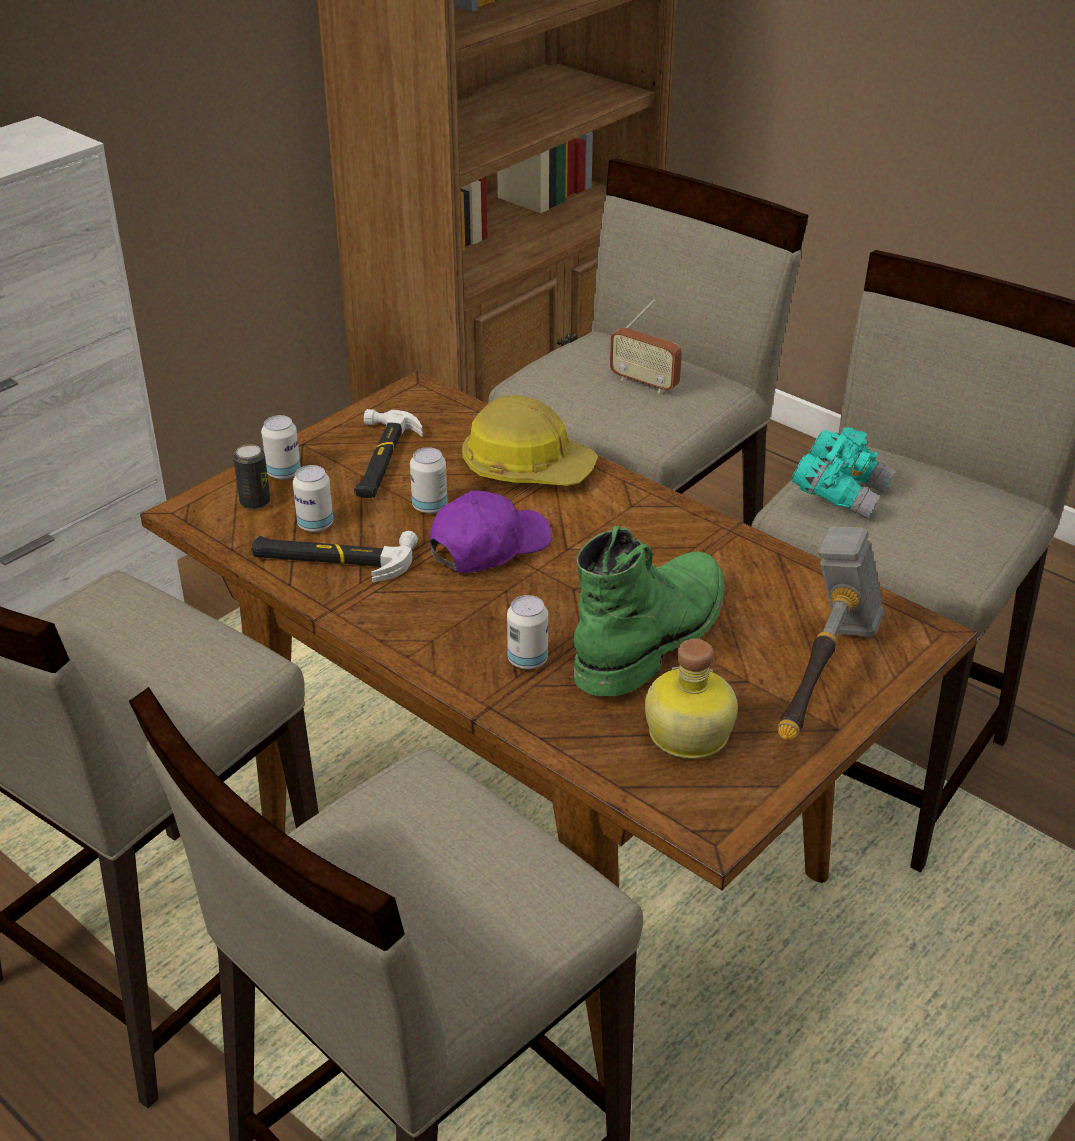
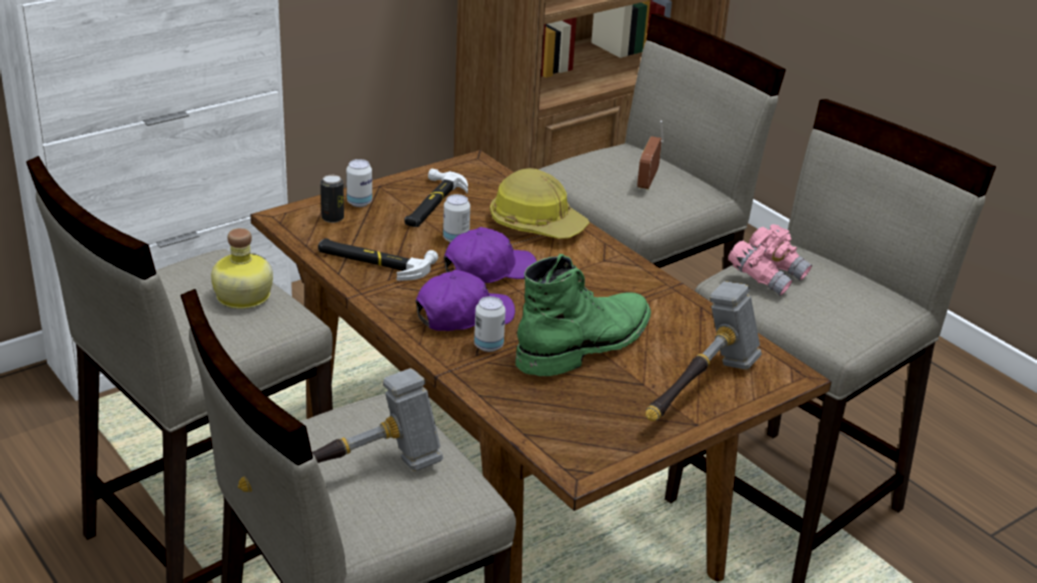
camera: 10 degrees right, 5 degrees down
(315, 525) = (370, 239): can -> none
(405, 904) = (348, 478): none -> hammer
(479, 620) = (463, 315): none -> purple cap
(644, 383) = (648, 182): radio -> radio turned 60 degrees clockwise
(686, 734) = (584, 409): bottle -> bottle (241, 297)
(840, 493) = (767, 276): turquoise binoculars -> pink binoculars

